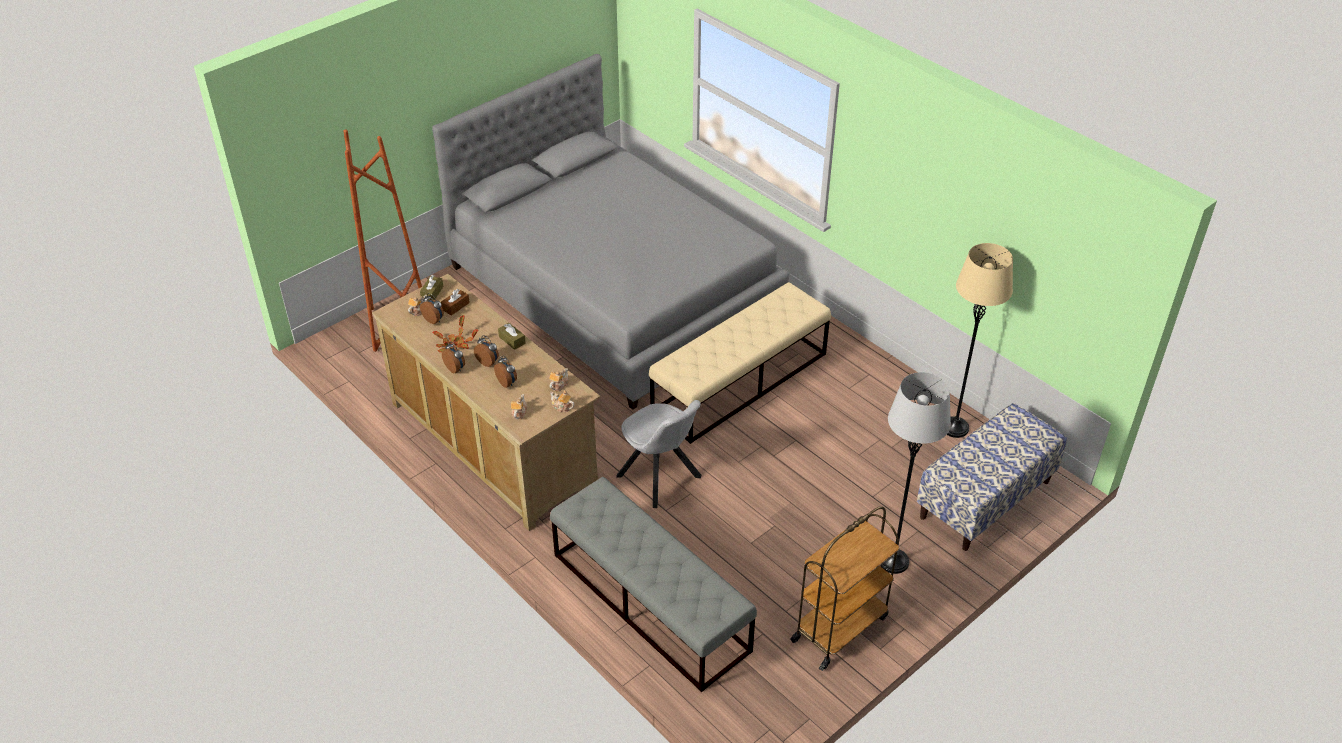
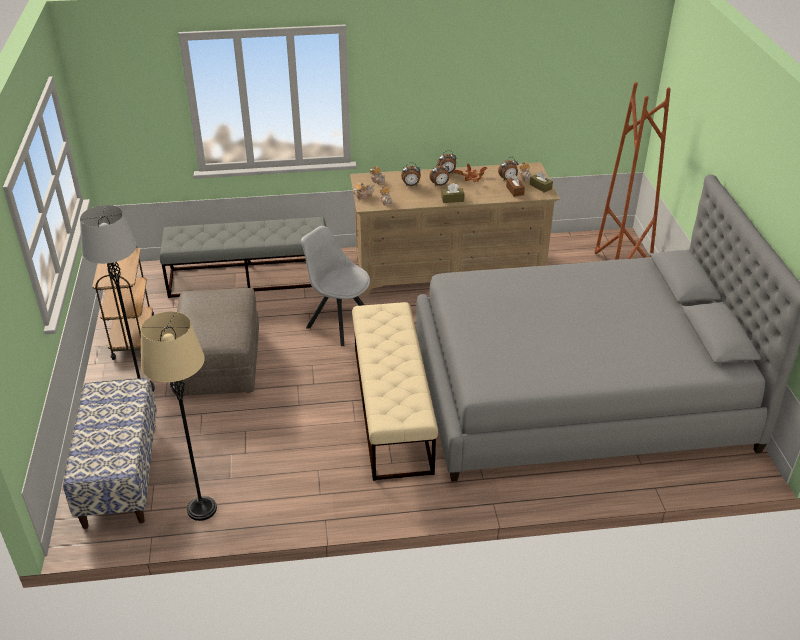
camera: 125 degrees right, 5 degrees down
(660, 477) = (339, 323): grey chair -> grey chair turned 45 degrees clockwise
(801, 531) = (219, 361): none -> grey ottoman

